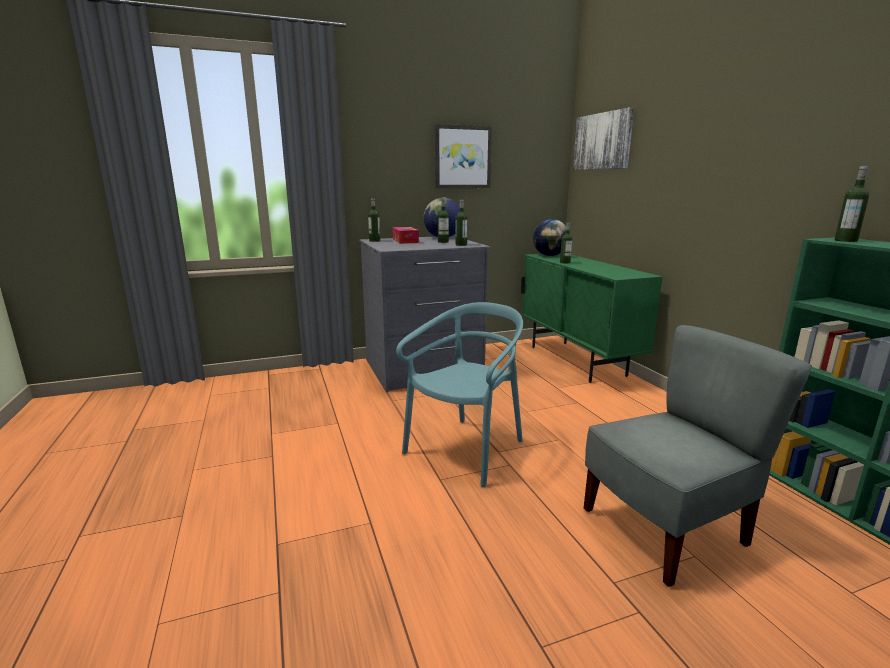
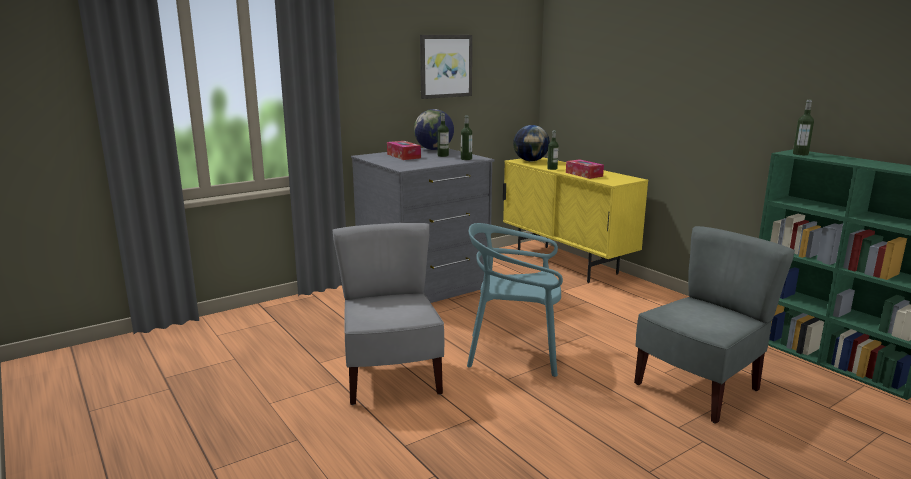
camera: 15 degrees left, 0 degrees up
(324, 459) = (391, 377): none -> grey chair
(374, 241) = (372, 157): bottle -> none
(466, 449) = (514, 353): turquoise chair -> turquoise chair turned 105 degrees counterclockwise
(576, 361) = (566, 264): green cabinet -> yellow cabinet
(593, 268) = (584, 174): none -> tissue box
(603, 141) = (578, 50): picture -> none

